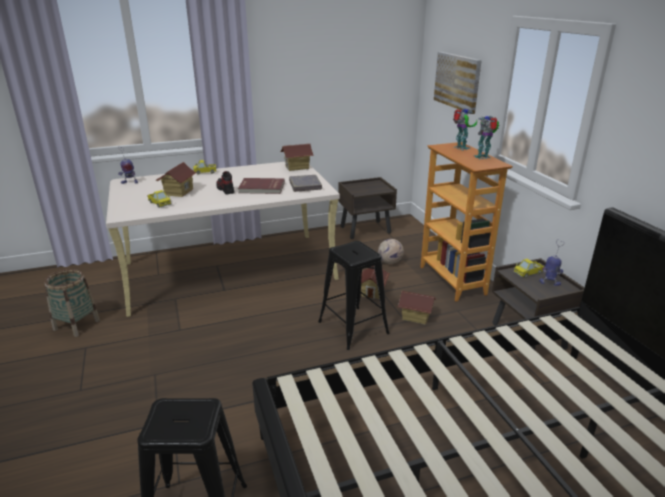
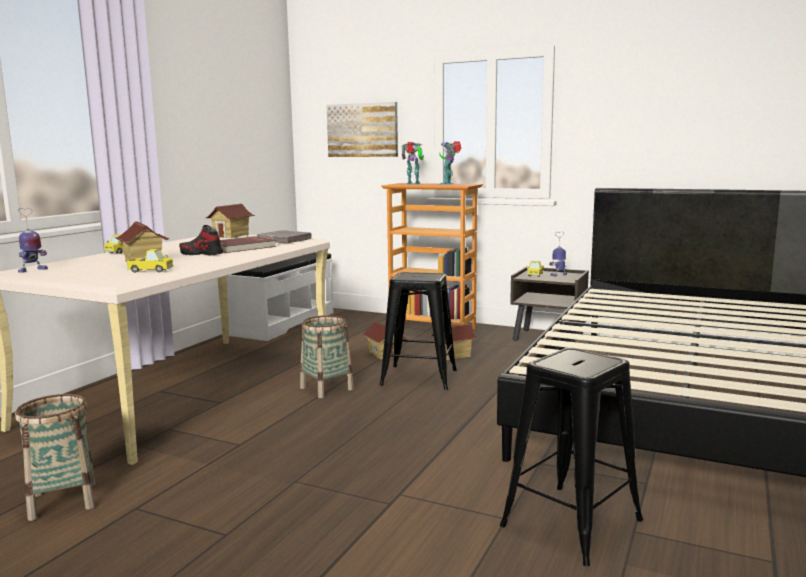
camera: 45 degrees left, 15 degrees down
(287, 307) = (326, 388): none -> basket
(366, 229) = (281, 323): brown nightstand -> white bench
(390, 262) = (355, 334): football -> none

